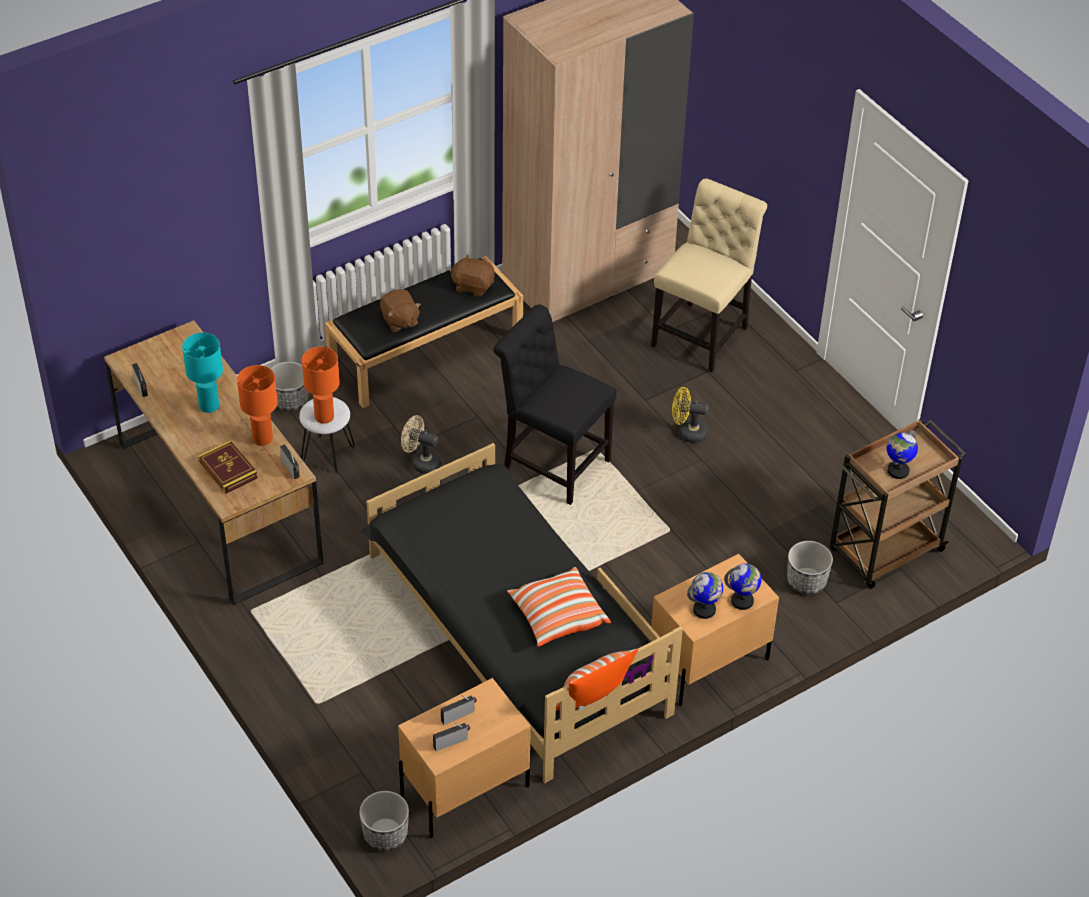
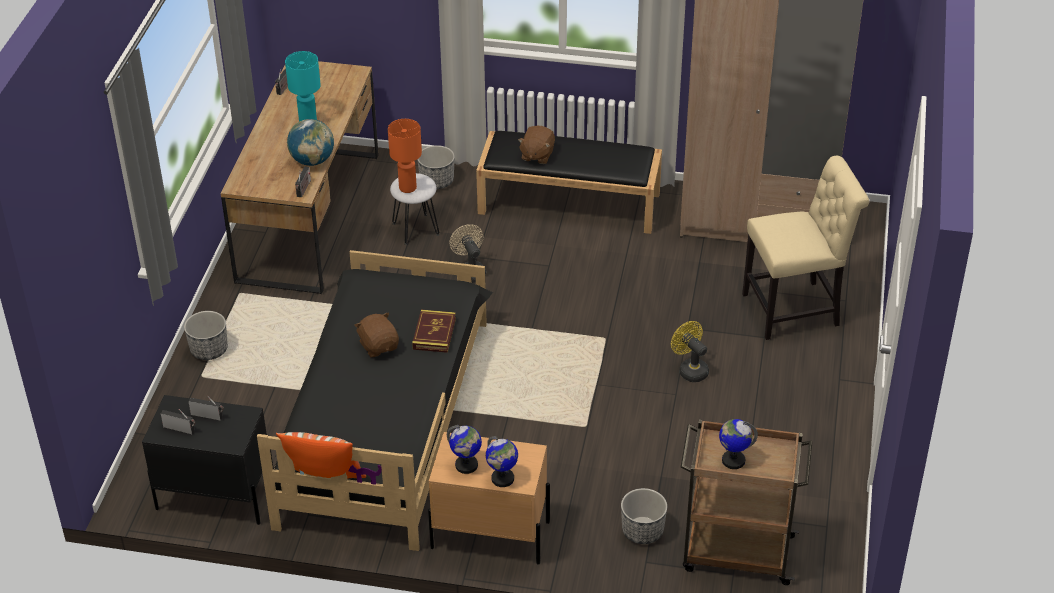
camera: 45 degrees right, 5 degrees down
(228, 469) = (265, 166): book -> book (434, 334)
(263, 439) = (312, 161): orange table lamp -> globe
(386, 834) = (133, 486): planter -> planter (209, 350)
(464, 791) = (215, 496): beige nightstand -> black nightstand
(473, 286) = (619, 161): brown plush toy -> brown plush toy (379, 346)
(552, 463) = (560, 327): black chair -> none
(557, 616) = (378, 407): pillow -> none

